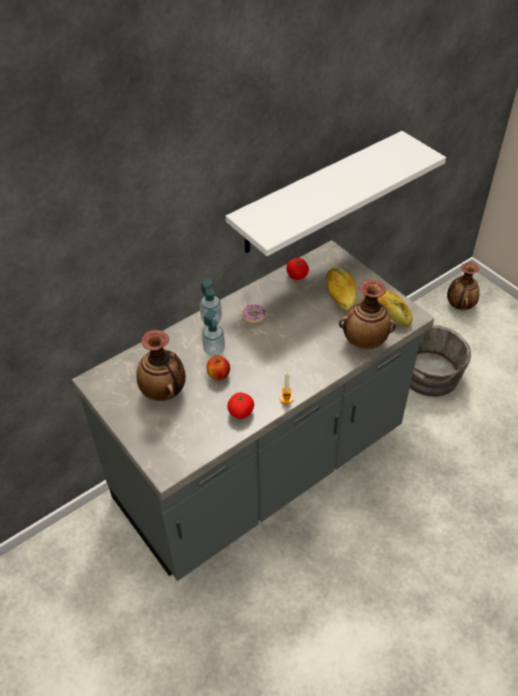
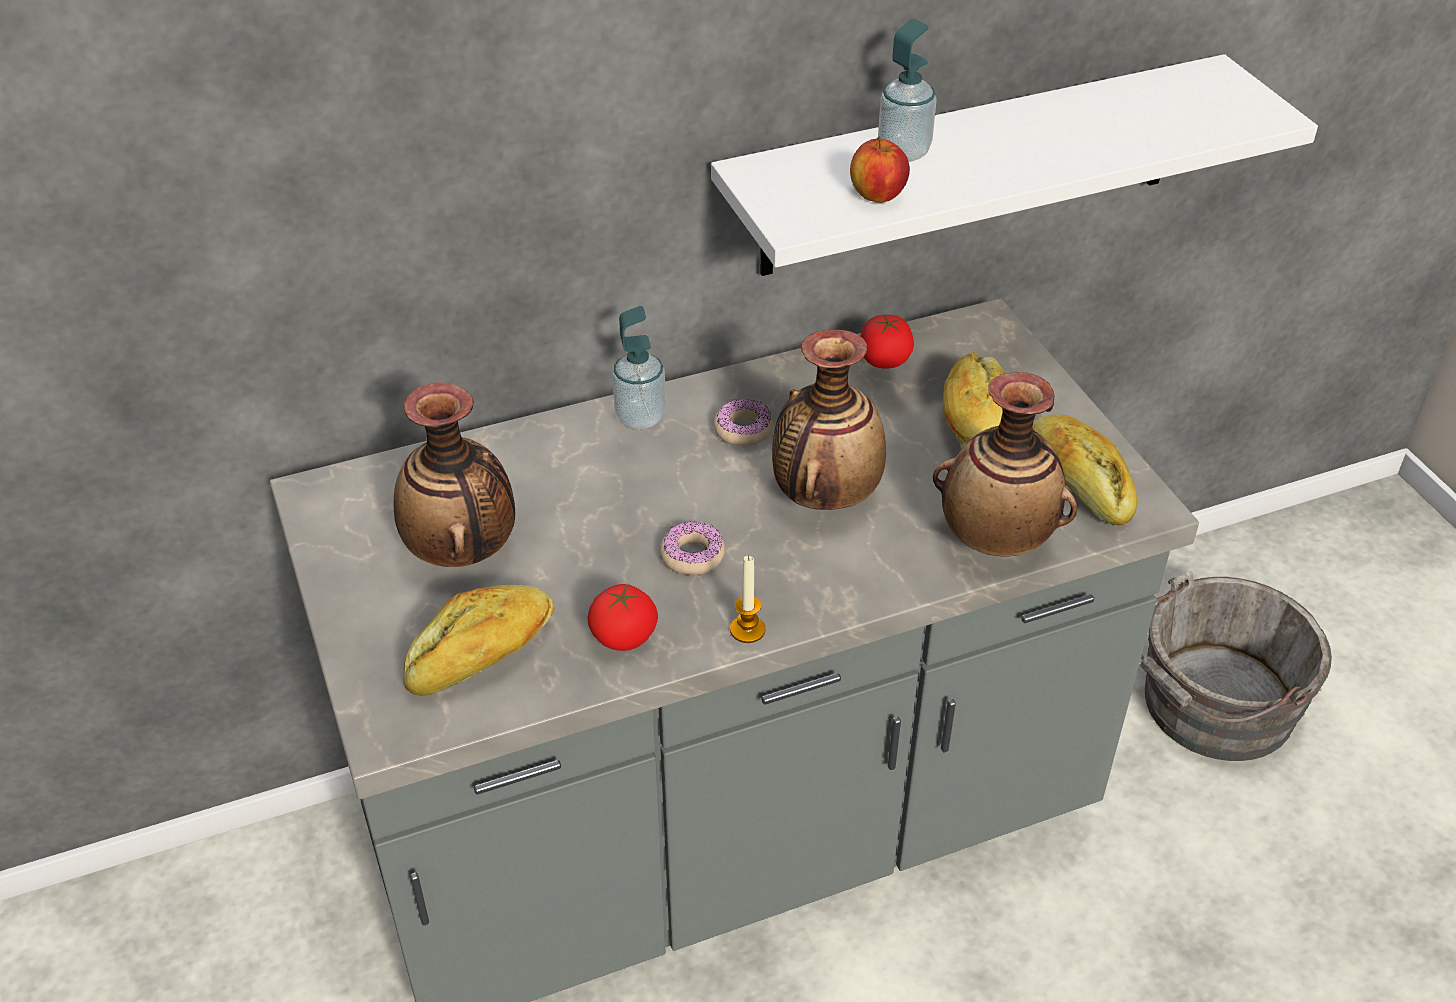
camera: 15 degrees right, 5 degrees down
(190, 432) = (482, 655): none -> bread
(214, 350) = (619, 484): soap dispenser -> soap dispenser (904, 152)
(219, 375) = (606, 542): apple -> apple (877, 195)
(254, 373) = (692, 555): none -> donut
(459, 305) = (1345, 557): vase -> vase (824, 495)

